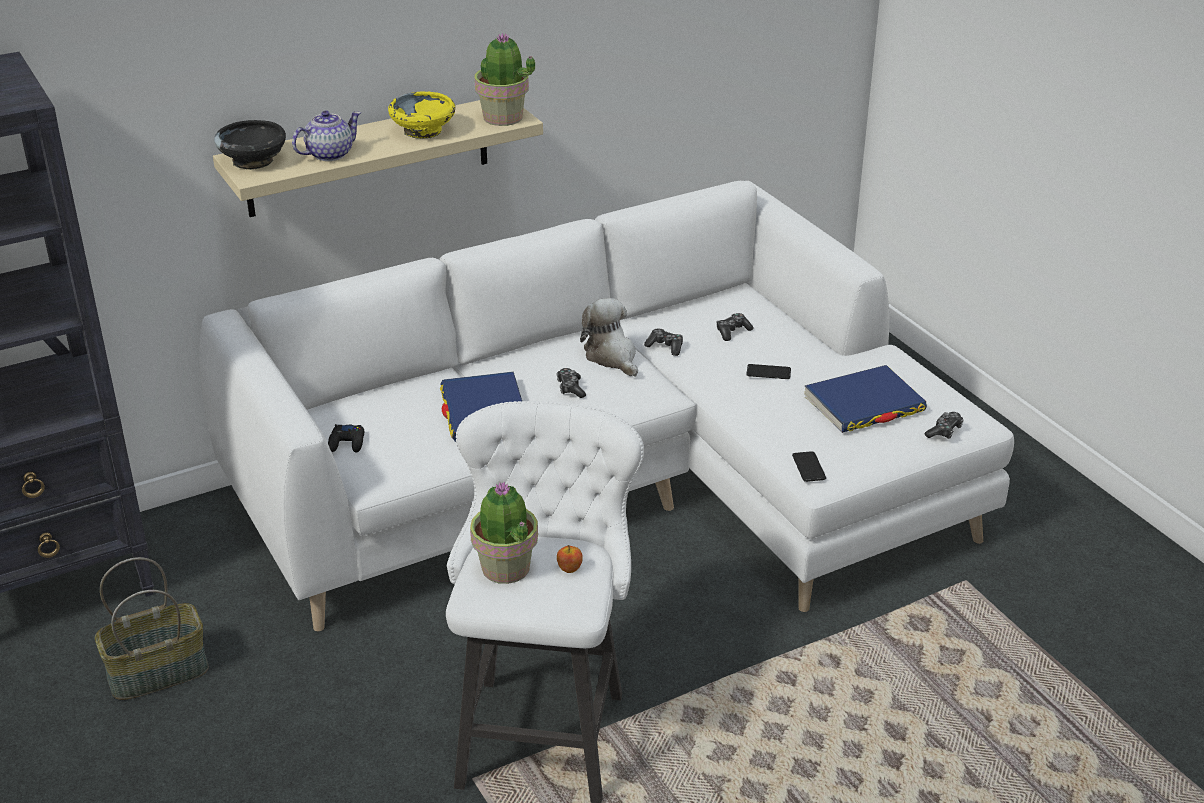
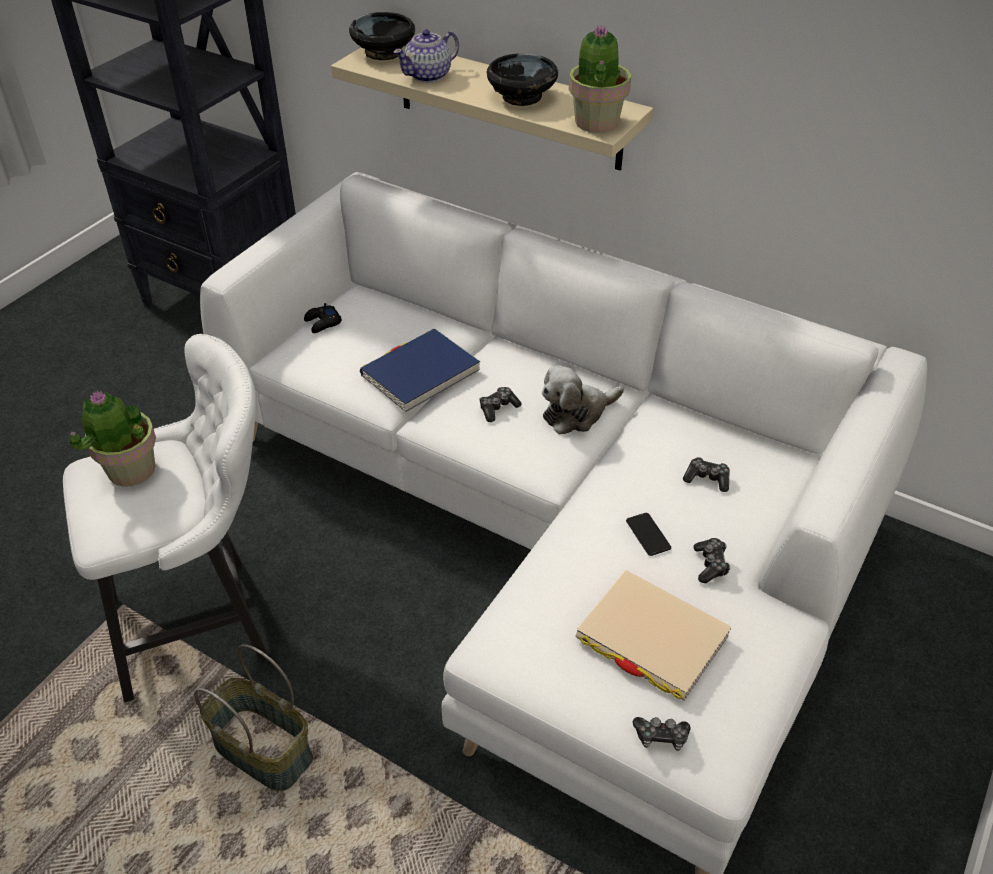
camera: 60 degrees right, 10 degrees up
(158, 672) = (162, 387): basket -> basket (265, 750)
(329, 154) = (429, 76): teapot -> teapot turned 120 degrees clockwise
(423, 131) = (521, 97): yellow bowl -> black bowl
(569, 568) = (149, 509): apple -> none
(612, 356) = (577, 413): plush toy -> plush toy turned 150 degrees counterclockwise
(665, 347) = (634, 442): game controller -> game controller (710, 564)
(808, 467) = (498, 634): phone -> none
(864, 404) = (651, 638): blue book -> beige book

